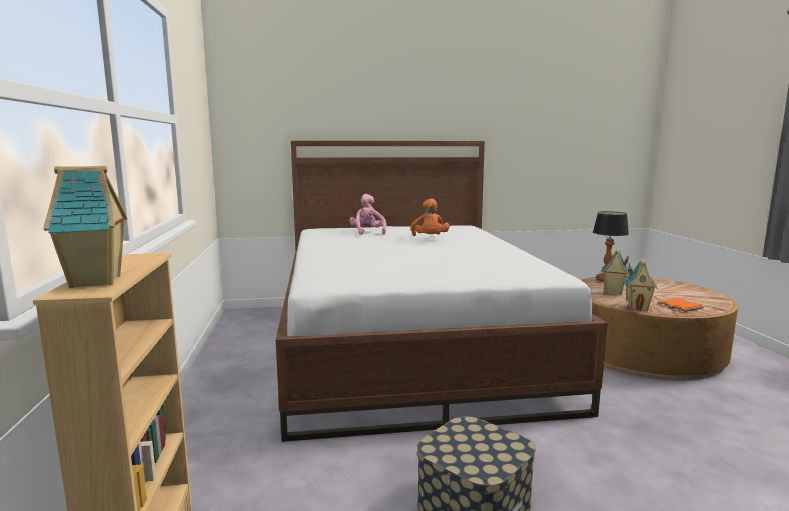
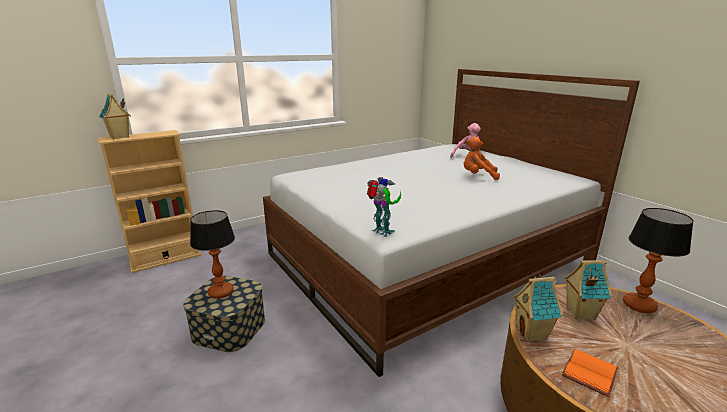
camera: 65 degrees right, 10 degrees up
(429, 238) = (478, 176): orange plush toy -> orange plush toy turned 45 degrees clockwise
(470, 448) = (221, 292): none -> table lamp
(552, 276) = (382, 232): none -> toy robot

